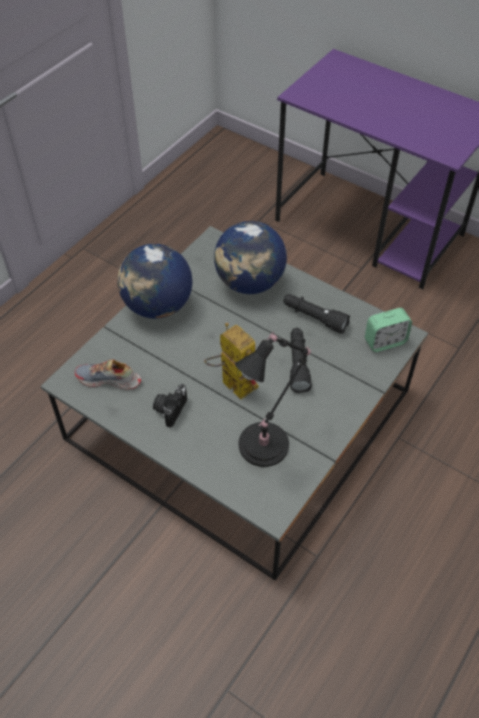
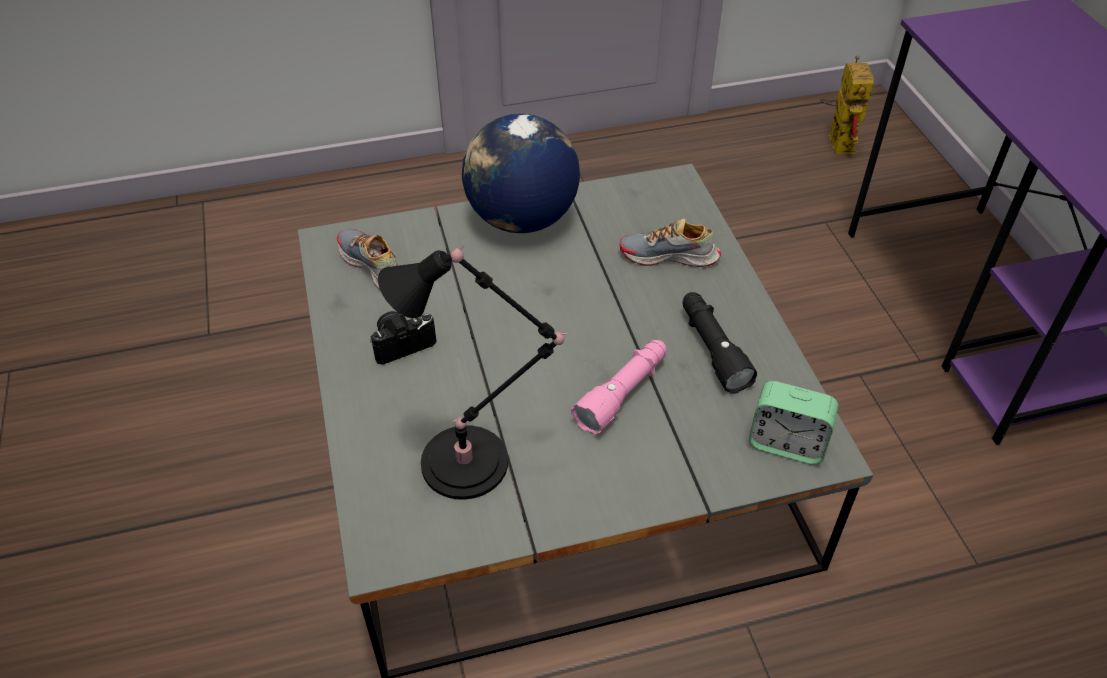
camera: 40 degrees right, 5 degrees down
(231, 383) = (509, 360): toy robot -> toy robot (836, 140)
(250, 283) = (669, 256): globe -> shoe
(298, 364) = (623, 393): black flashlight -> pink flashlight

